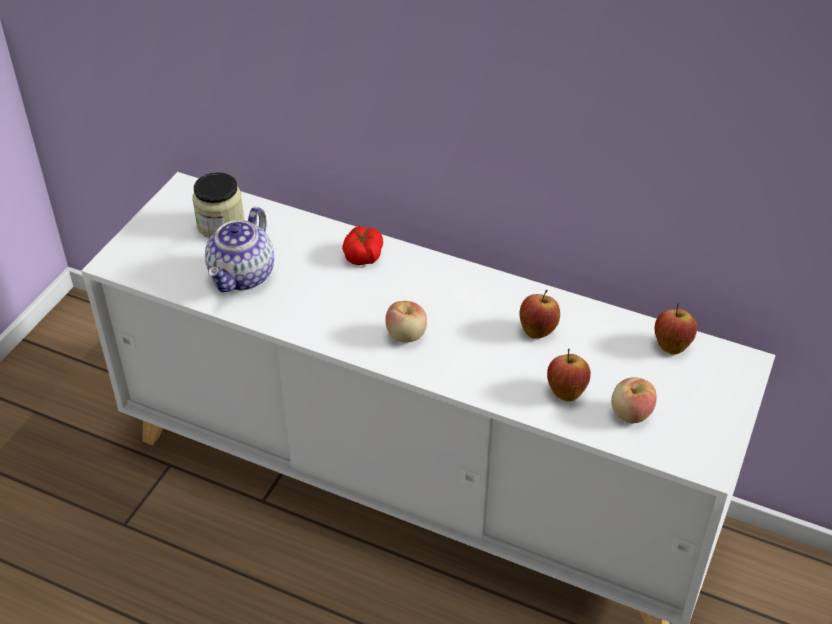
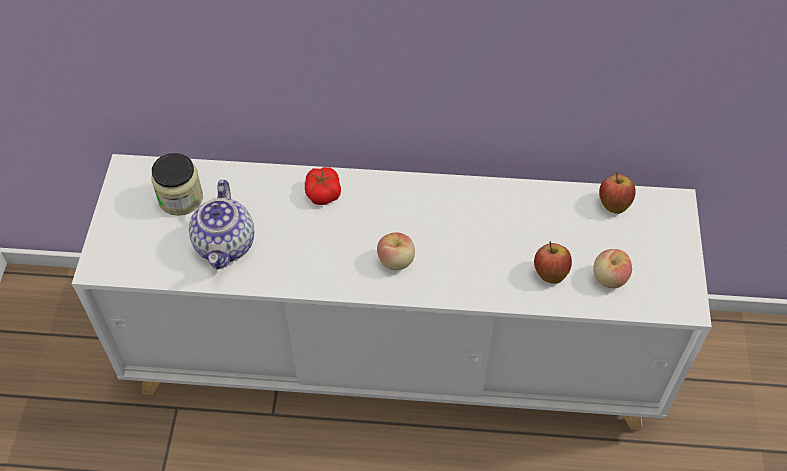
camera: 20 degrees left, 10 degrees up
(538, 330) = (502, 222): apple -> none

